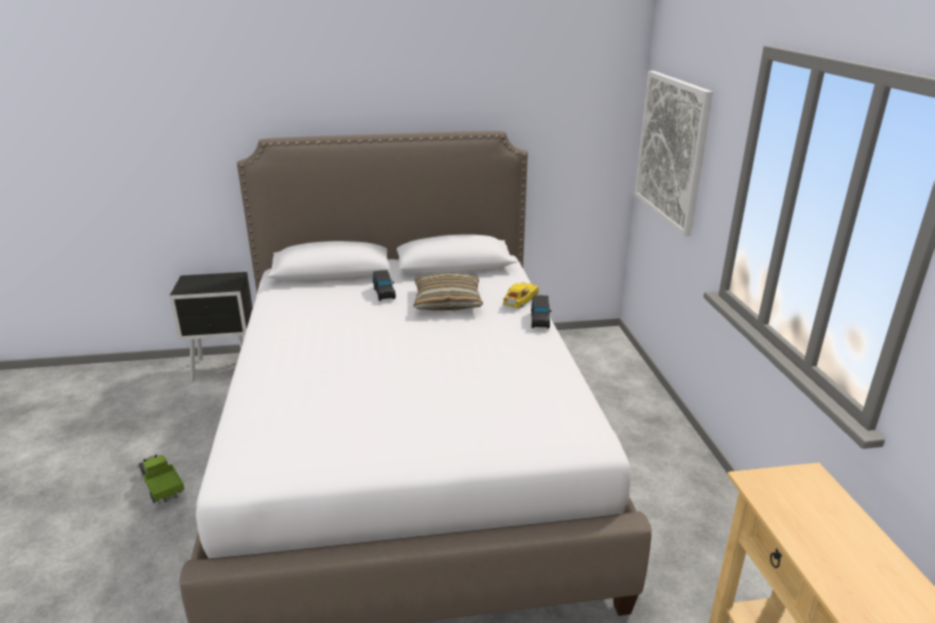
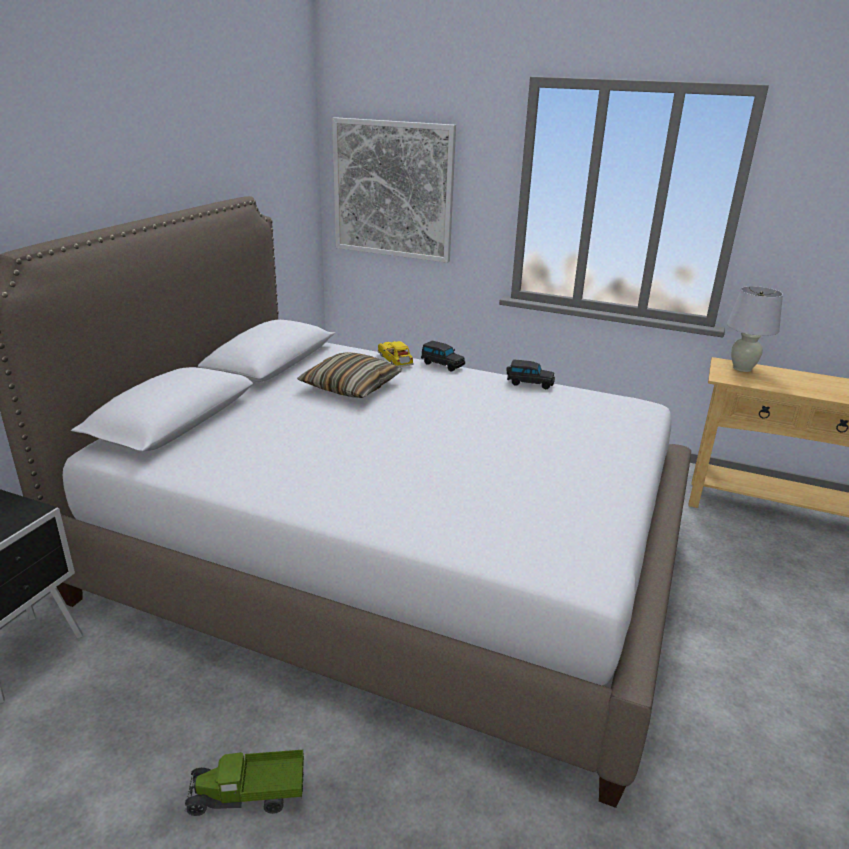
camera: 60 degrees left, 0 degrees up
(384, 293) = (283, 407): black toy car -> black toy car (529, 383)
(815, 493) = (742, 368): none -> white table lamp

